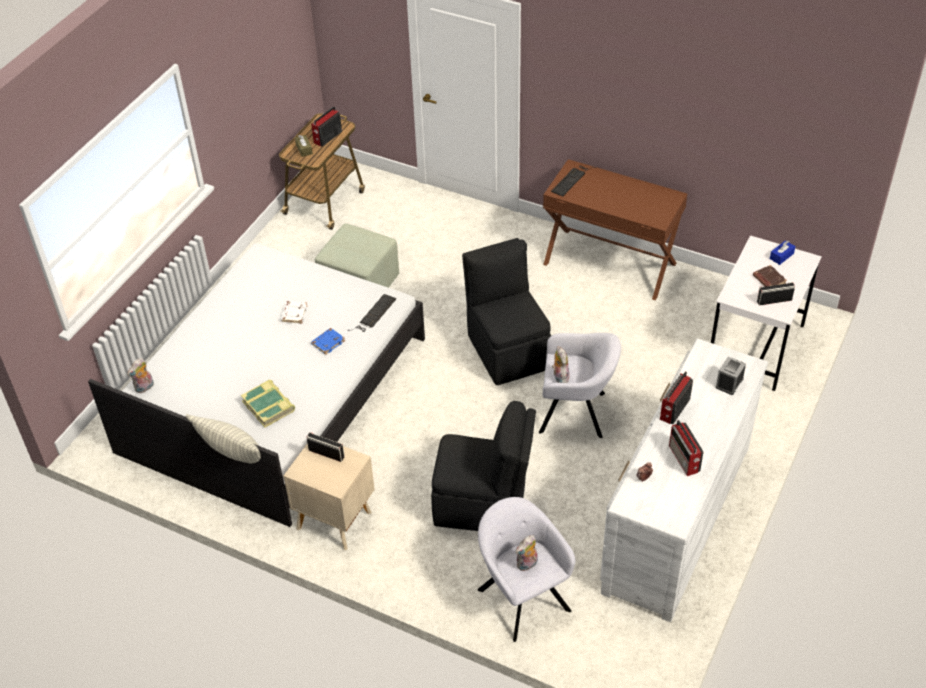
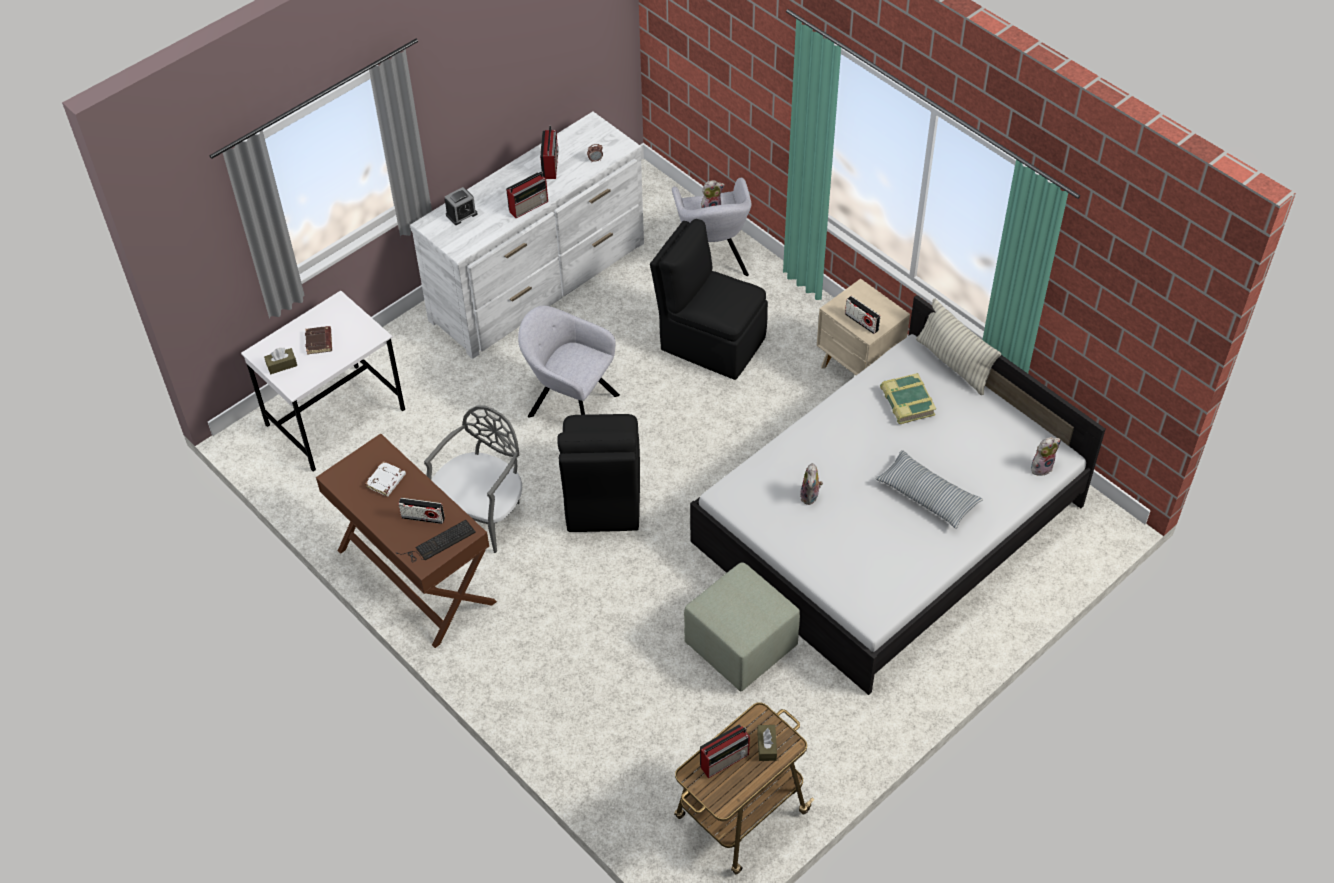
camera: 160 degrees left, 5 degrees up
(235, 341) = (927, 495): none -> pillow
(294, 314) = (850, 510): white book -> white book (386, 481)
(328, 342) = (821, 461): blue book -> none
(374, 314) = (756, 481): keyboard -> none
(559, 377) = (587, 363): plush toy -> plush toy (810, 496)
(590, 314) = (483, 513): none -> grey chair
(774, 300) = (334, 318): radio -> radio (423, 518)
(781, 256) = (282, 365): blue tissue box -> brown tissue box

